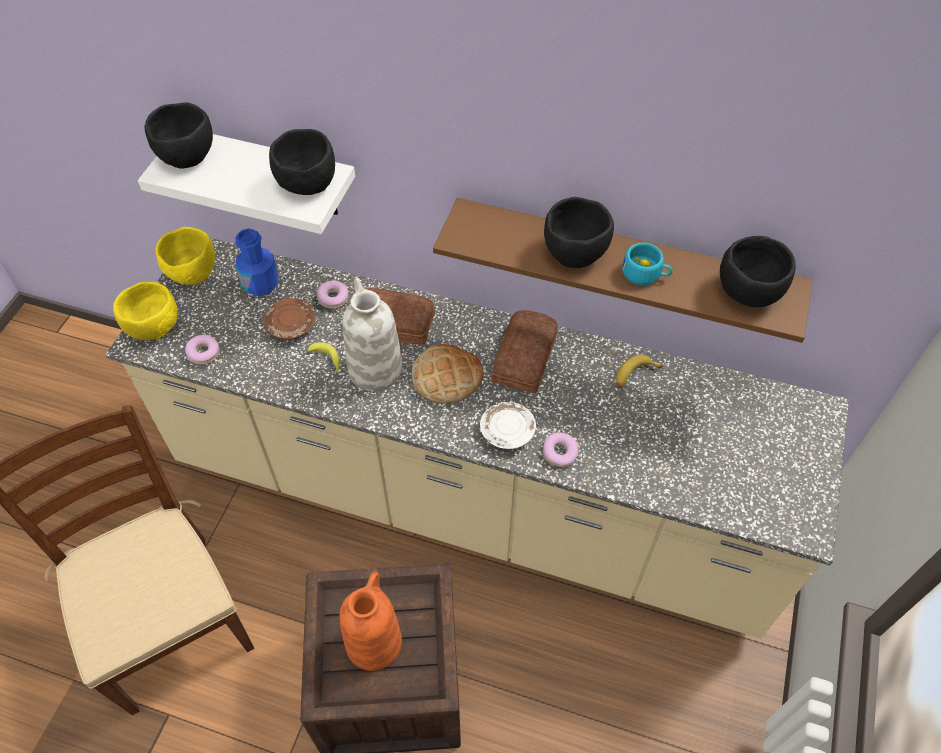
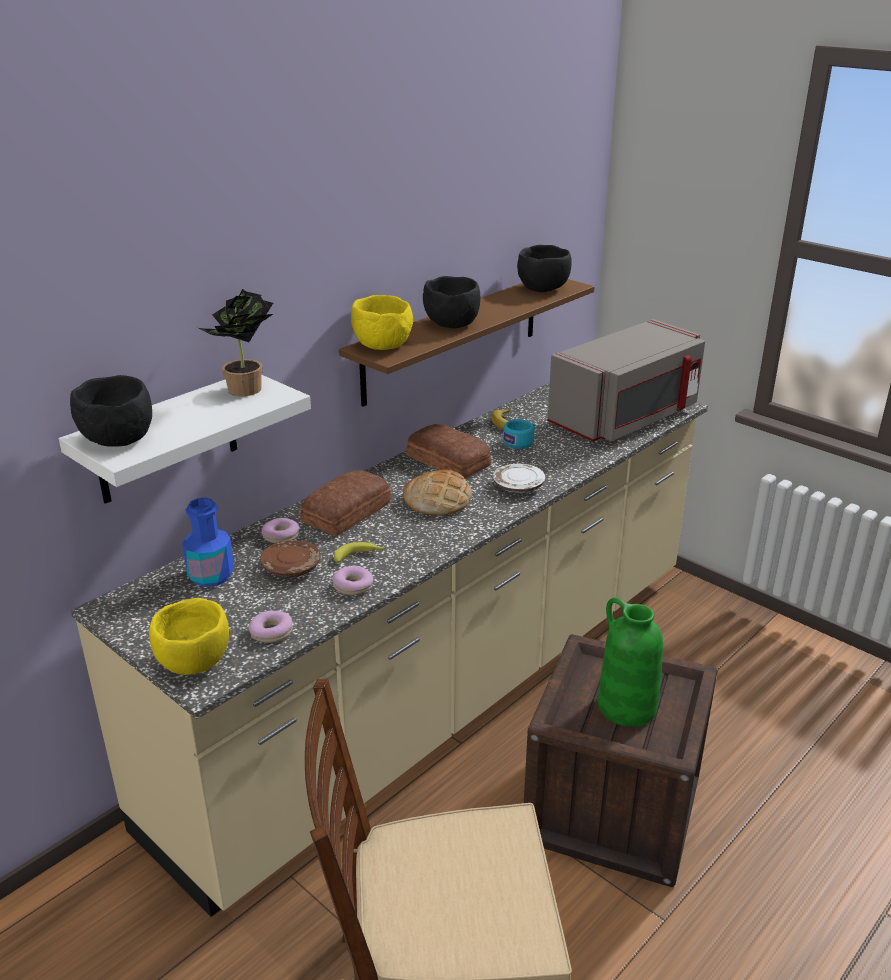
camera: 65 degrees left, 25 degrees down
(192, 272) = (137, 619): yellow bowl -> yellow bowl (381, 346)
(306, 183) = (246, 391): black bowl -> potted plant
(373, 642) = (625, 706): orange vase -> green vase
(374, 369) = (394, 533): white vase -> none
(559, 453) = (556, 470): donut -> donut (353, 586)
(645, 274) = (496, 310): turquoise cup -> turquoise cup (520, 442)
(731, 481) = (626, 417): none -> grey microwave

